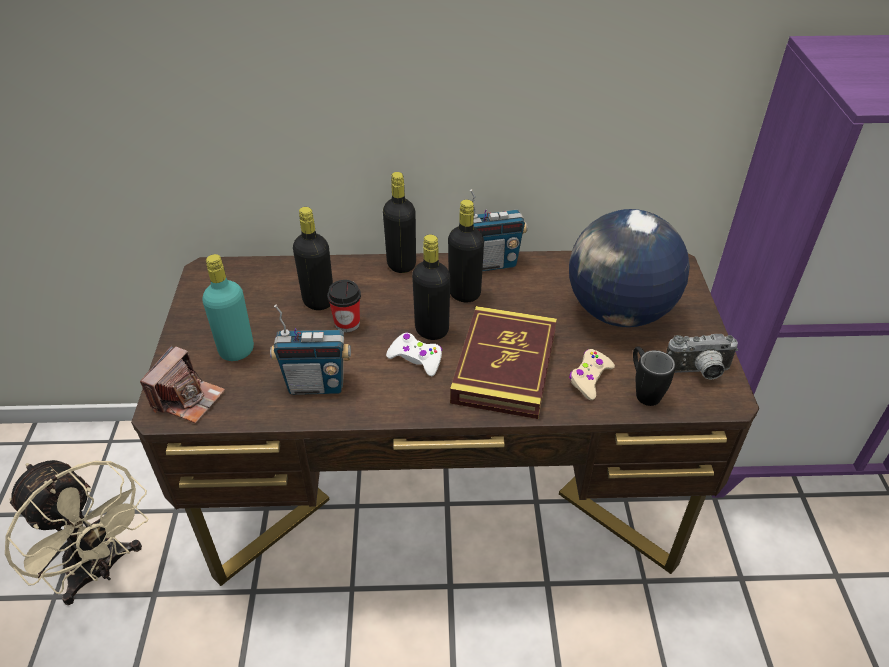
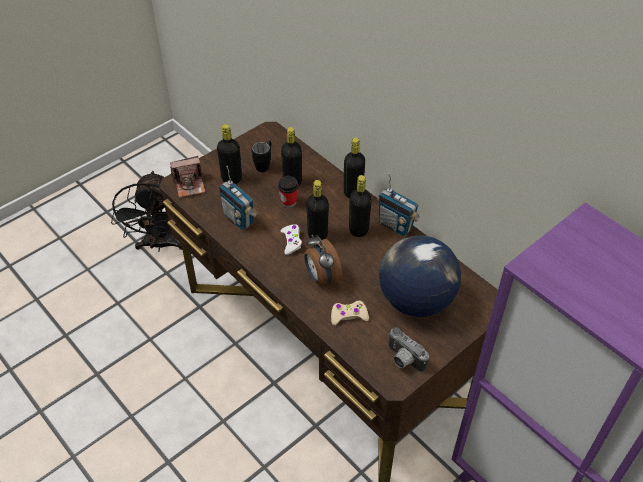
camera: 50 degrees right, 5 degrees up
(101, 570) = (160, 245): beige fan -> black fan
(236, 351) = (232, 178): turquoise bottle -> black bottle
(504, 366) = (321, 277): book -> alarm clock
(643, 391) = (362, 343): black mug -> black mug (264, 165)

